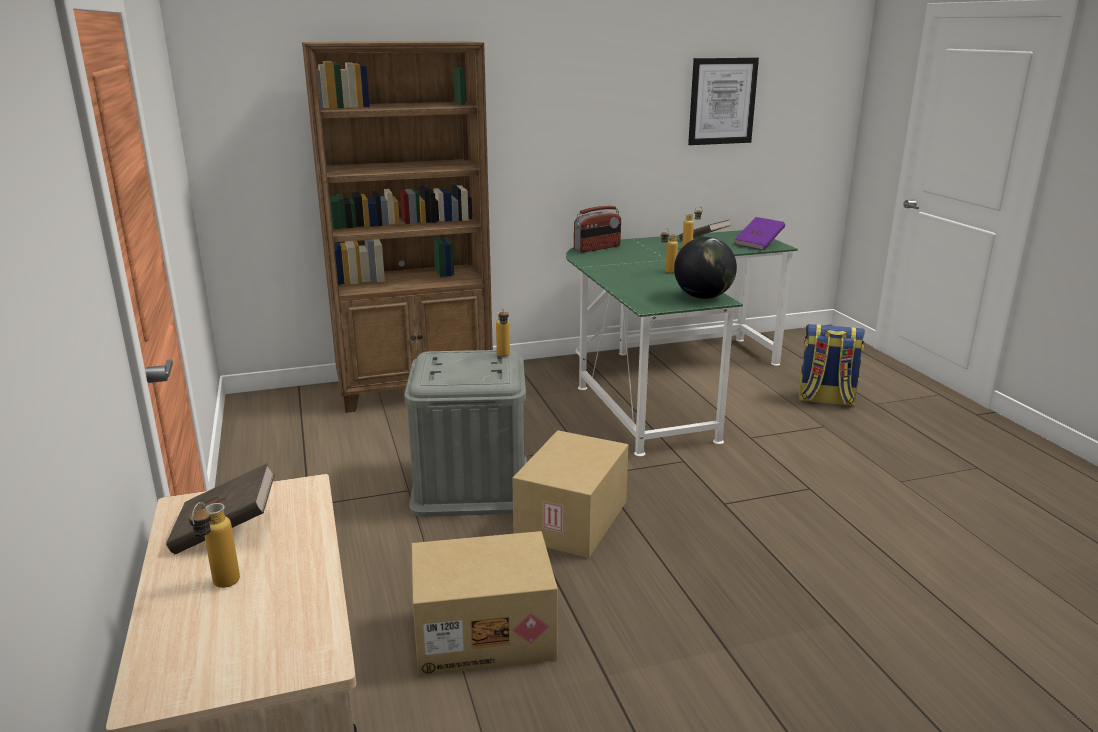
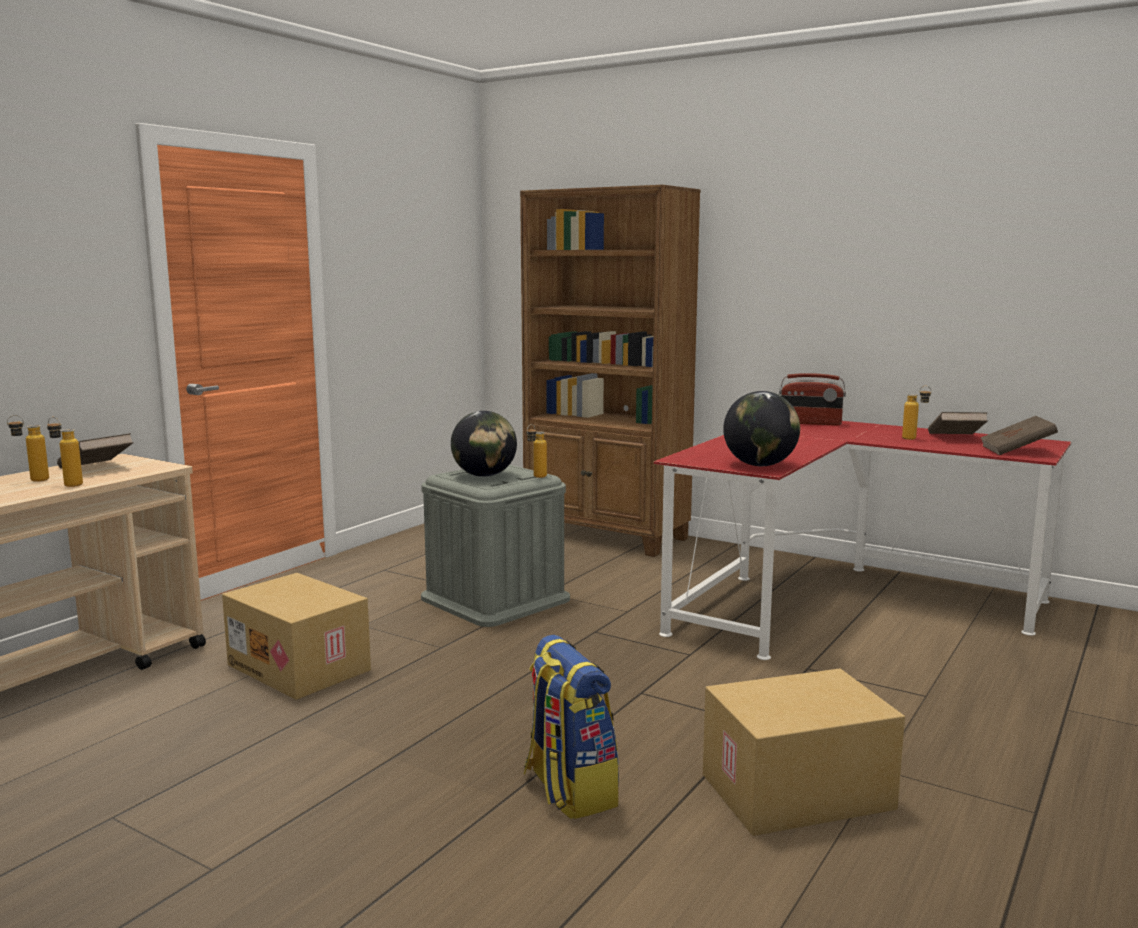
camera: 50 degrees right, 10 degrees down
(463, 370) = (484, 475): none -> globe
(573, 521) = (500, 646): cardboard box -> cardboard box (797, 793)
(663, 382) = (839, 601): green desk -> red desk
(667, 272) = (803, 447): bottle -> bottle (67, 484)
(722, 101) = (1027, 259): picture -> none
(758, 244) = (1016, 451): purple book -> brown book
(825, 400) = (1000, 680): backpack -> backpack (568, 790)

